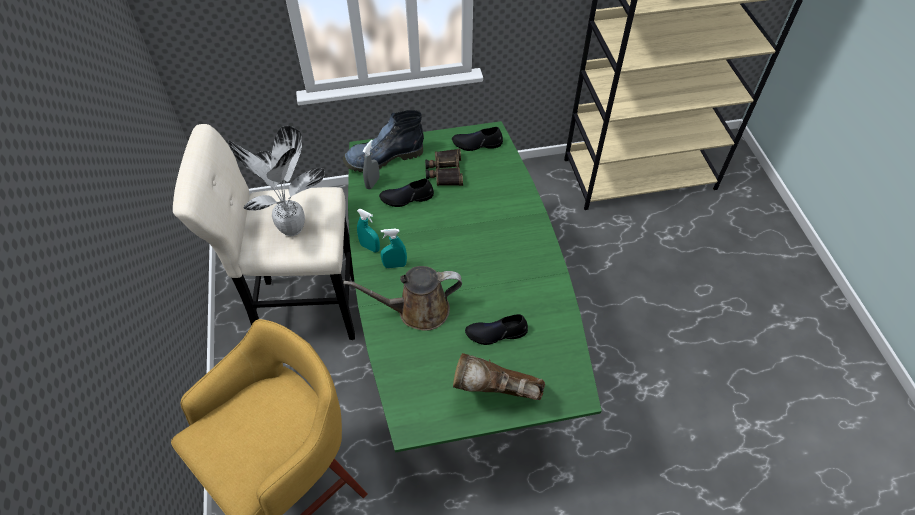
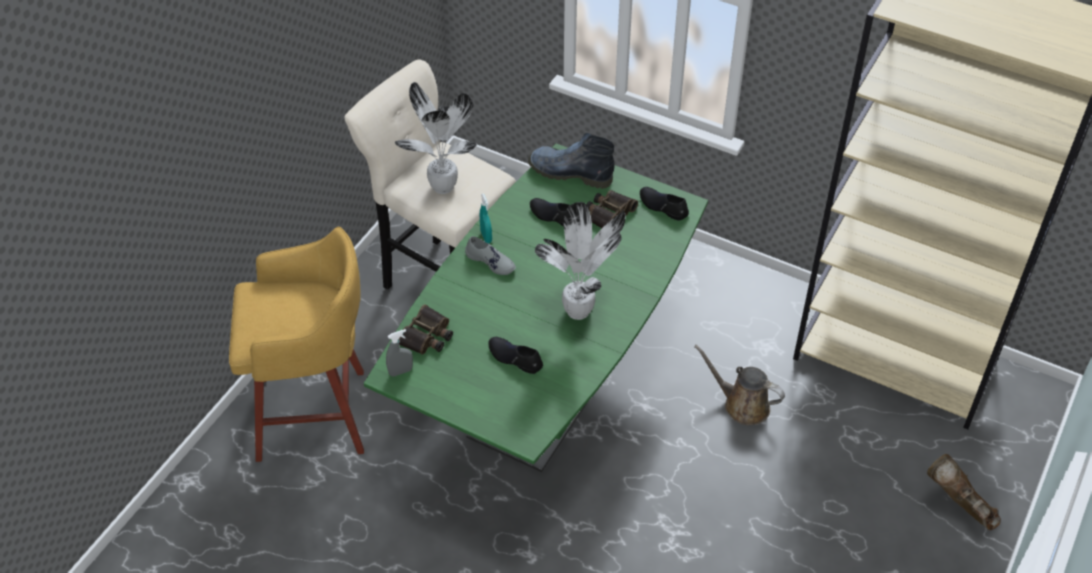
camera: 40 degrees right, 5 degrees down
(372, 183) = (539, 188): grey spray bottle -> grey spray bottle (400, 371)
(395, 265) = (491, 261): turquoise spray bottle -> grey shoe
(407, 365) = (427, 336): none -> binoculars
(418, 310) = (474, 304): brown watering can -> brown watering can (742, 405)
(495, 394) = (468, 397): brown boot -> brown boot (957, 508)
(505, 260) = (581, 312): none -> potted plant

